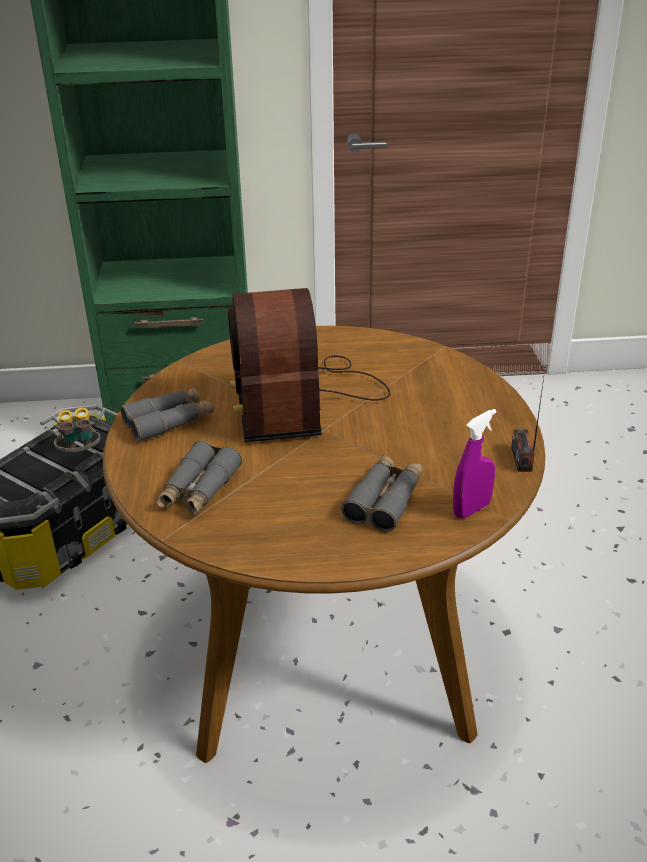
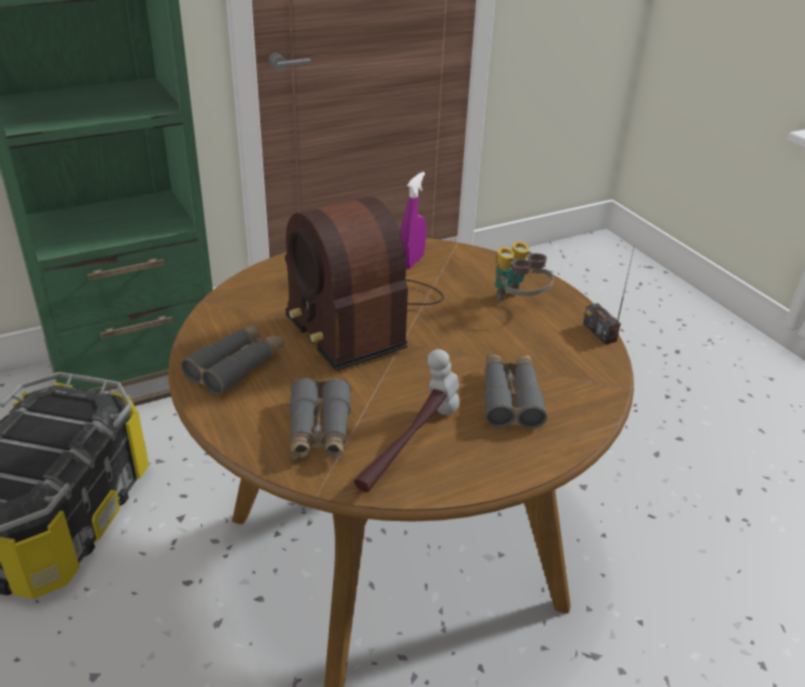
camera: 25 degrees left, 0 degrees up
(80, 455) = (68, 430): binoculars -> binoculars (518, 303)
(263, 519) = (408, 445): none -> hammer
(471, 509) = (593, 388): purple spray bottle -> purple spray bottle (412, 262)

